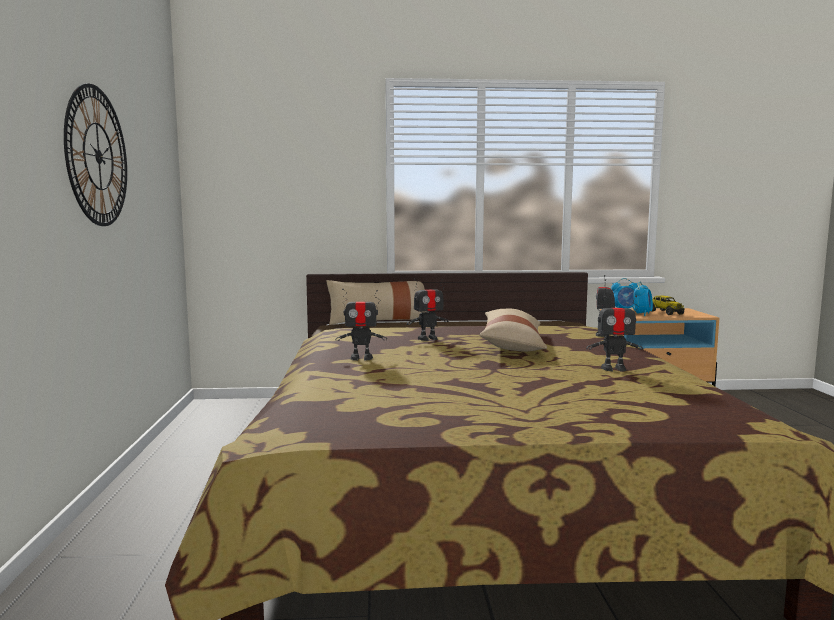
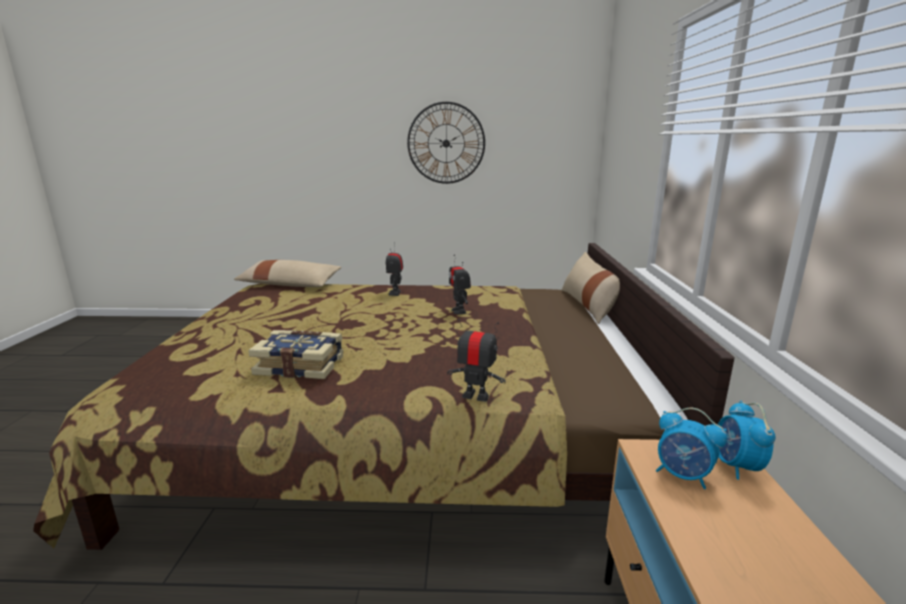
camera: 95 degrees right, 10 degrees up
(512, 344) = (424, 338): beige pillow -> beige pillow (290, 284)
(613, 368) = (300, 365): toy robot -> book
(665, 312) = (733, 521): toy truck -> none

